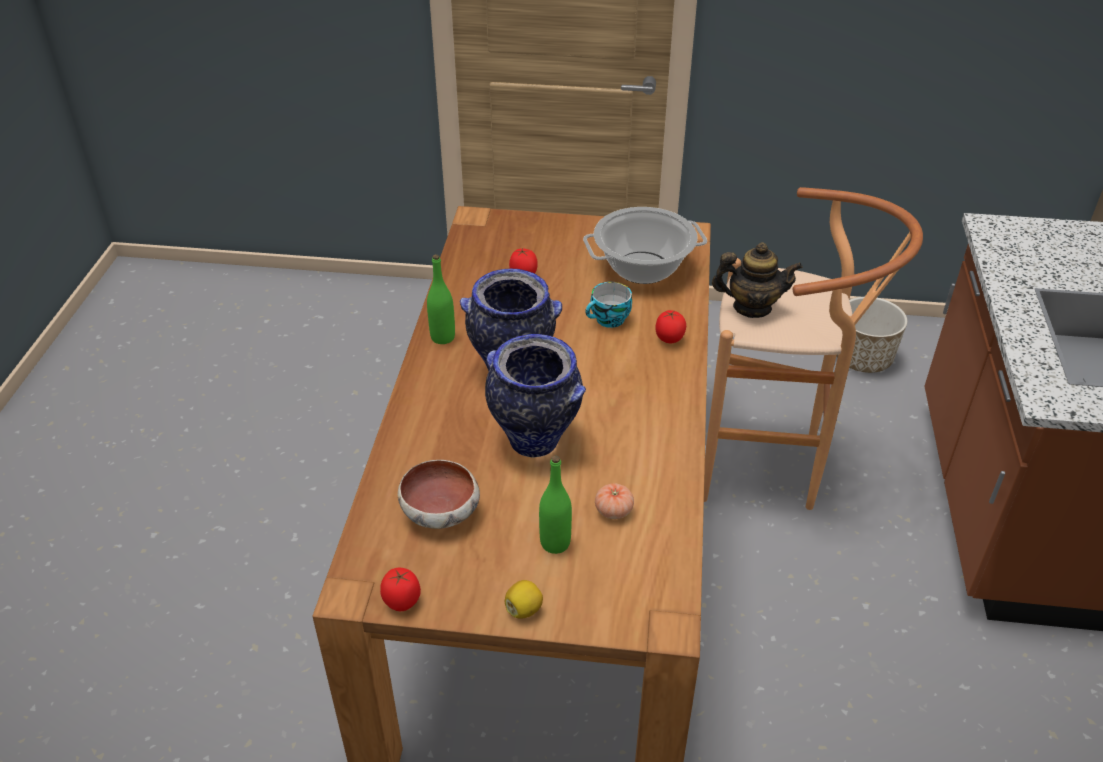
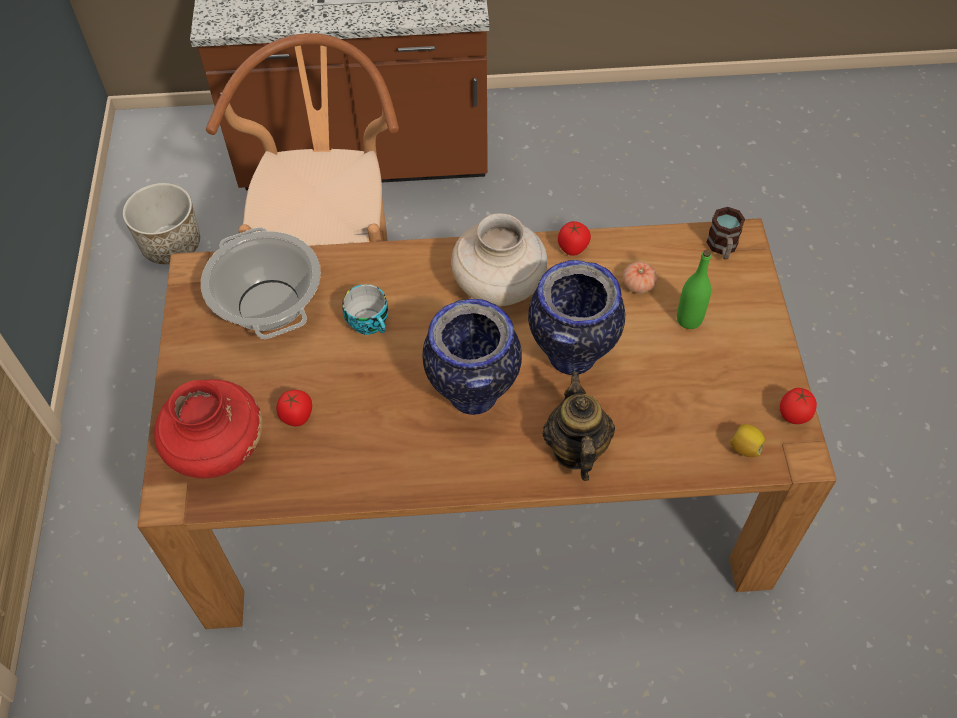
camera: 100 degrees left, 15 degrees up
(442, 337) = (428, 474): green bottle -> none
(442, 512) = (685, 410): bowl -> none
(507, 238) = (217, 450): none -> red vase
(524, 609) = (764, 328): lemon -> lemon (744, 447)
(633, 405) = (499, 287): none -> beige vase
(654, 600) = (722, 248): none -> mug
(669, 339) = (394, 269): tomato -> tomato (573, 248)
(752, 307) = (313, 218): teapot -> teapot (575, 449)

